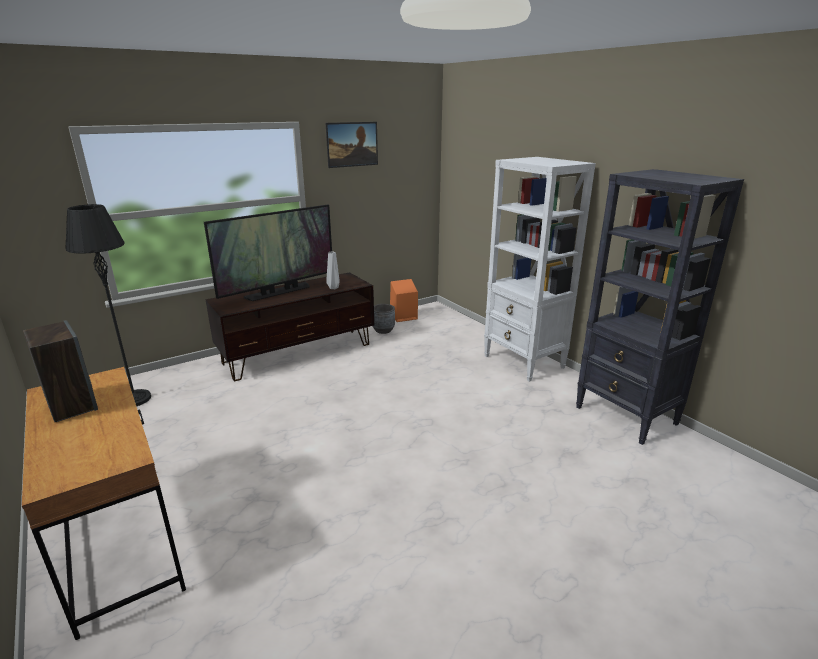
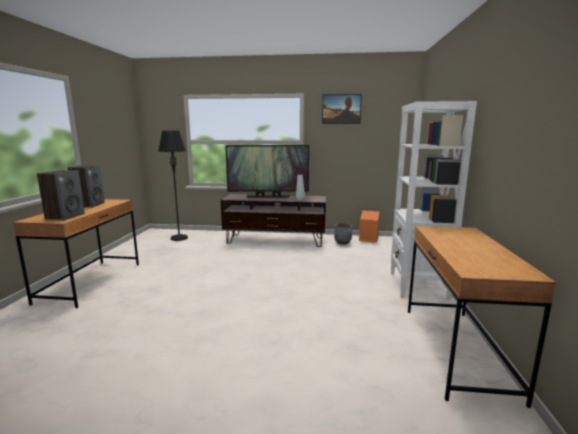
camera: 40 degrees right, 10 degrees down
(106, 447) = (65, 216): none -> speaker
(626, 416) = (456, 350): black bookcase -> brown desk

